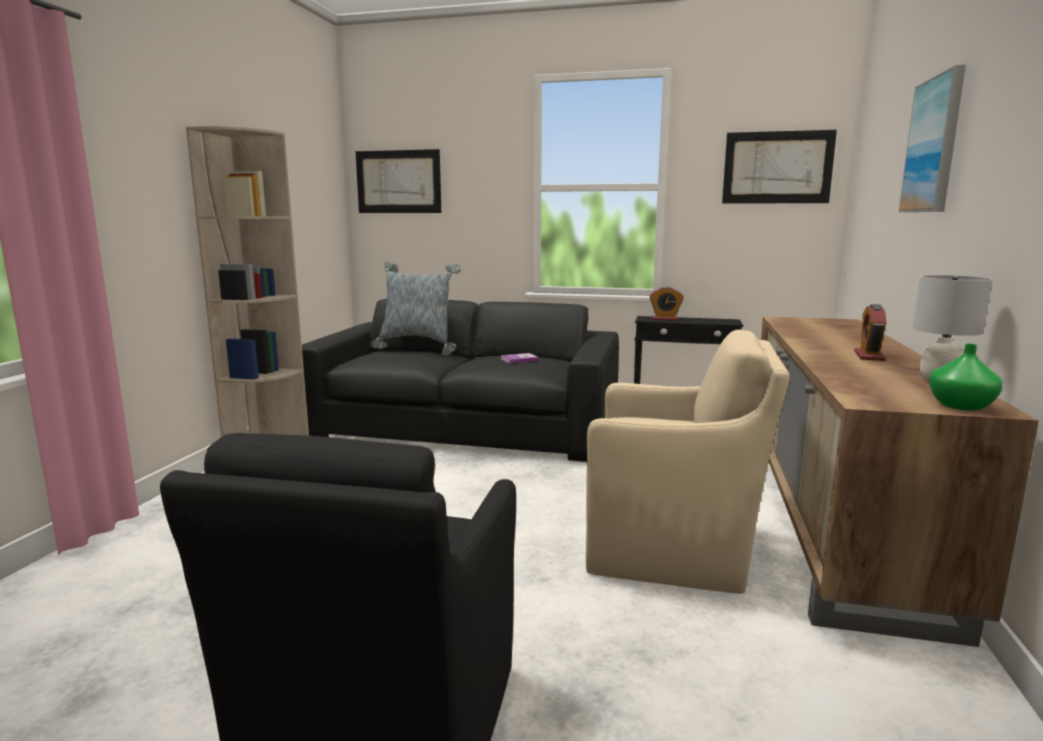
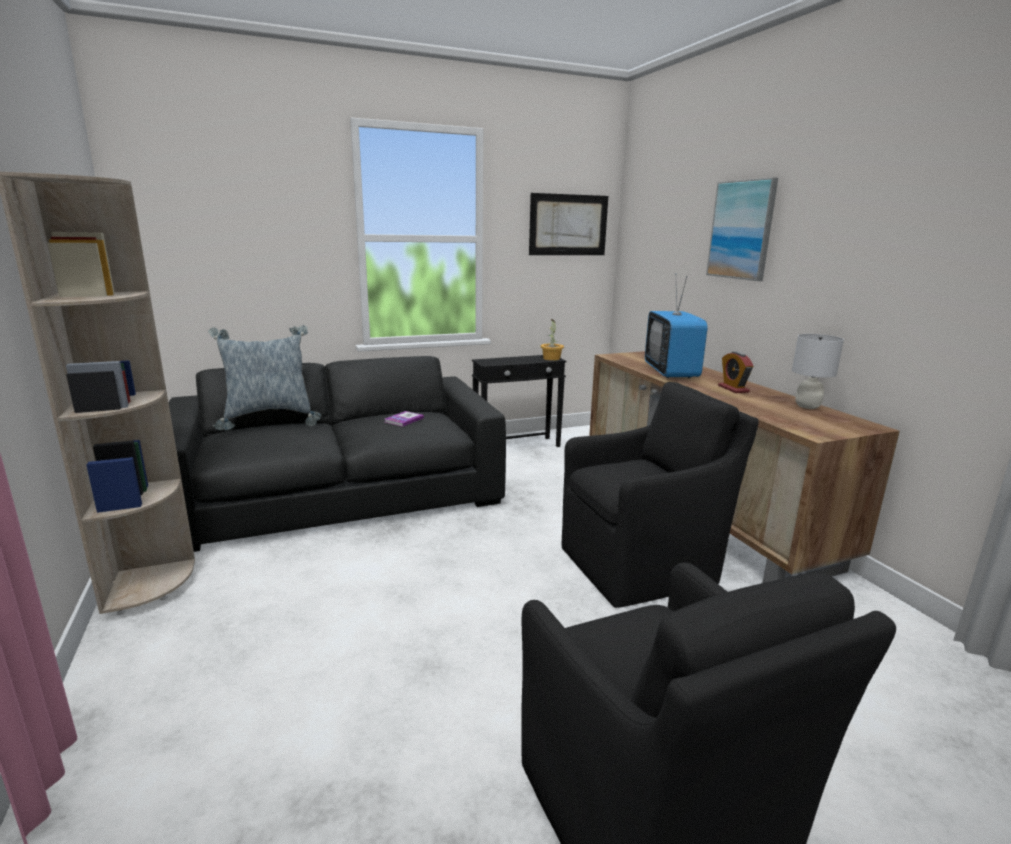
camera: 35 degrees left, 5 degrees up
(398, 182) = (187, 227): picture -> none
(665, 319) = (501, 361): alarm clock -> none
(673, 550) = (642, 565): beige armchair -> black armchair
(728, 322) = (551, 358): none -> potted plant
(822, 336) = (671, 372): none -> television
(962, 406) = (856, 427): green vase -> none

